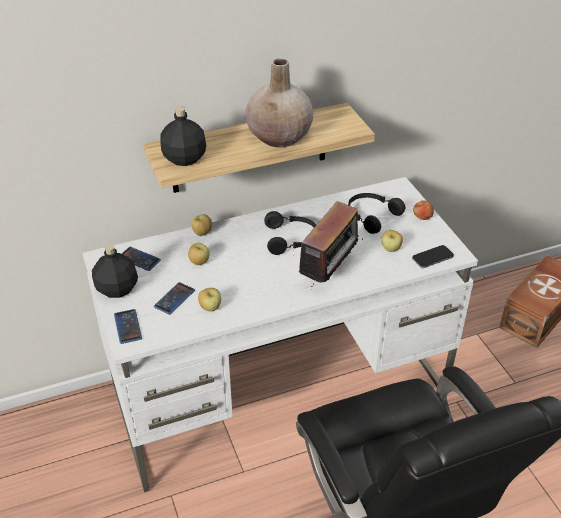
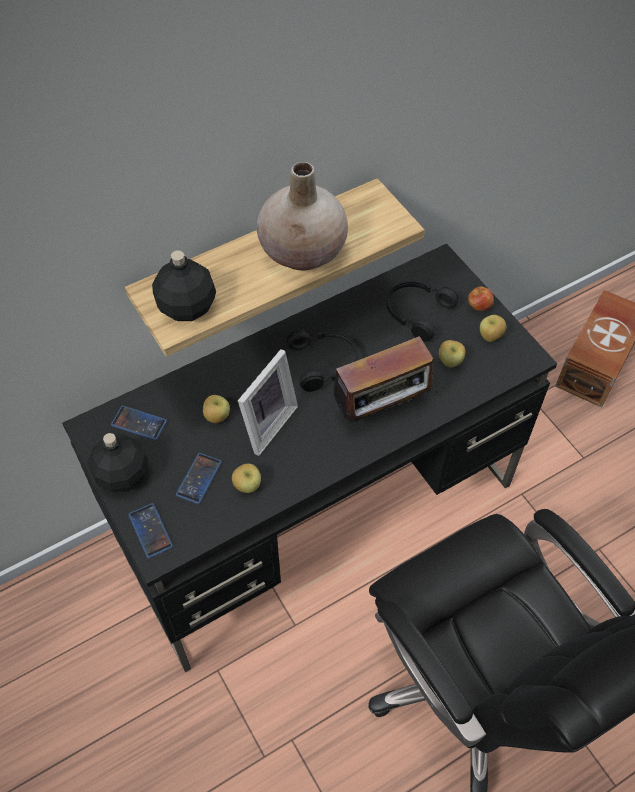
camera: 10 degrees left, 15 degrees up
(202, 233) = (210, 370): apple -> apple (490, 337)
(235, 271) = (265, 423): none -> picture frame
(281, 390) = (317, 510): white desk -> black desk
(329, 273) = (382, 409): radio -> radio turned 45 degrees clockwise
(432, 258) = (502, 367): phone -> none

